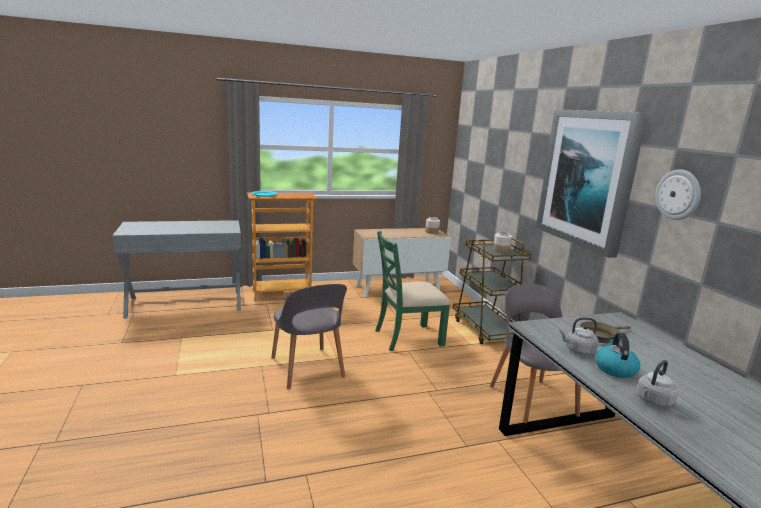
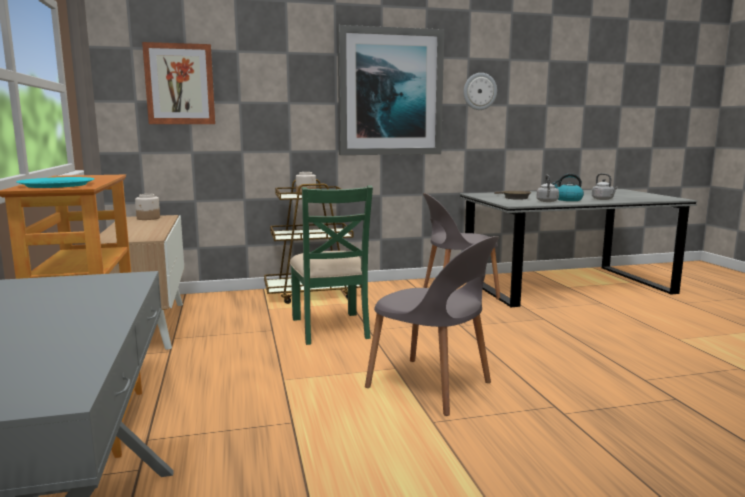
camera: 85 degrees left, 5 degrees down
(307, 368) = (431, 386): grey chair -> grey chair turned 60 degrees clockwise
(482, 151) = (180, 84): none -> picture

